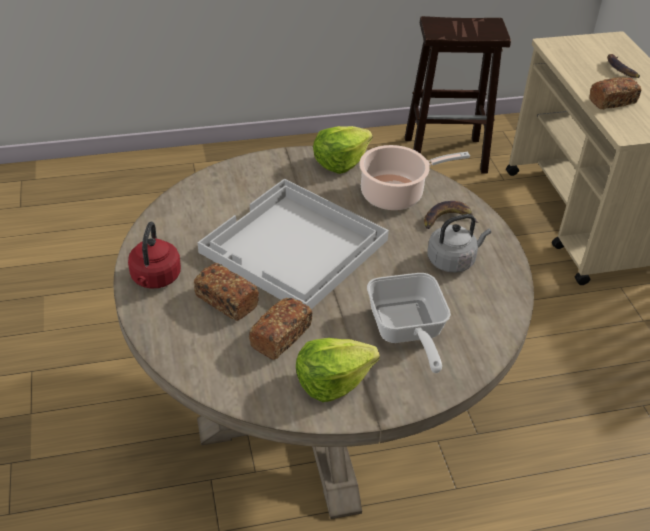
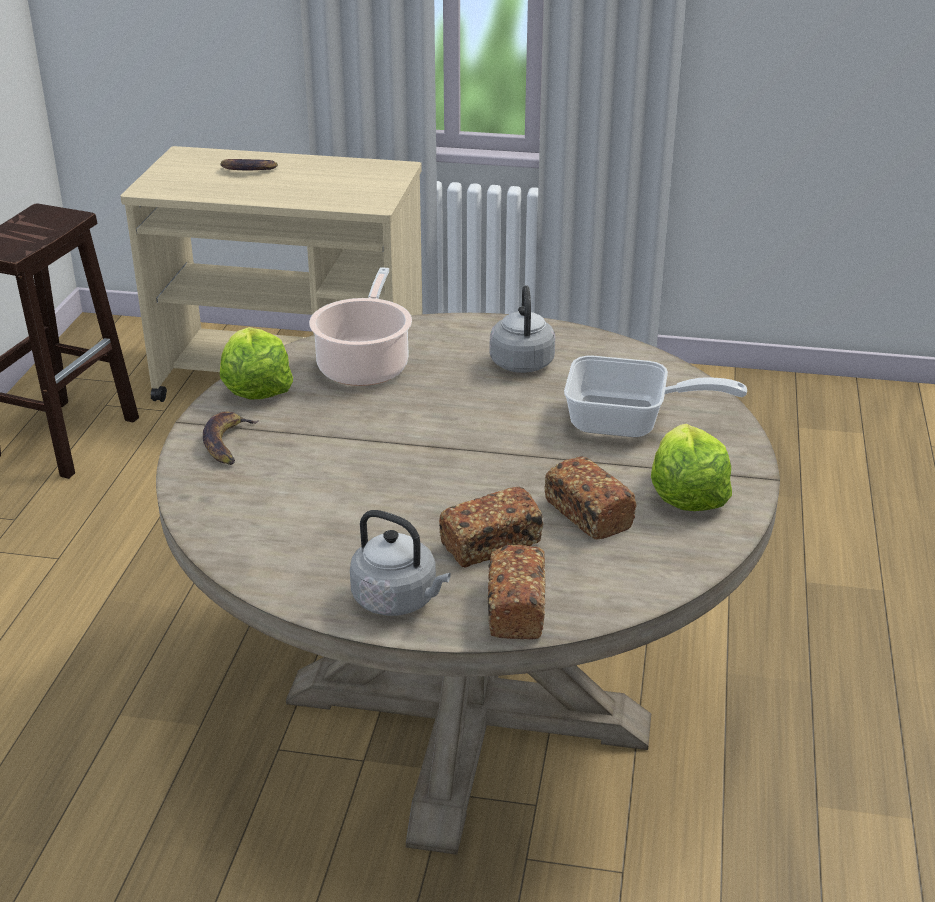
camera: 65 degrees left, 10 degrees down
(155, 279) = (398, 600): red kettle -> grey kettle
(294, 247) = (415, 464): white tray -> none
(447, 219) = (442, 344): banana -> banana (227, 443)
(612, 101) = (305, 193): bread -> bread (515, 608)

